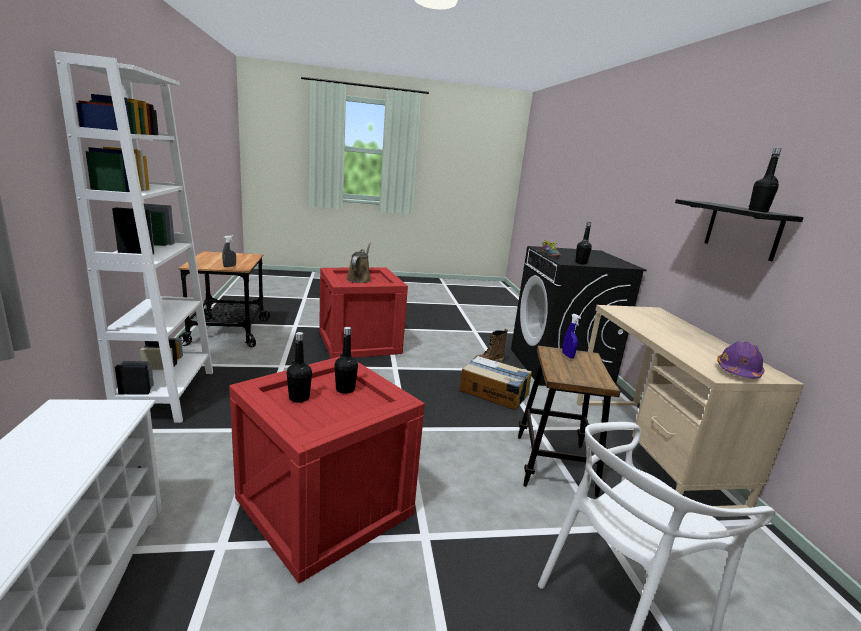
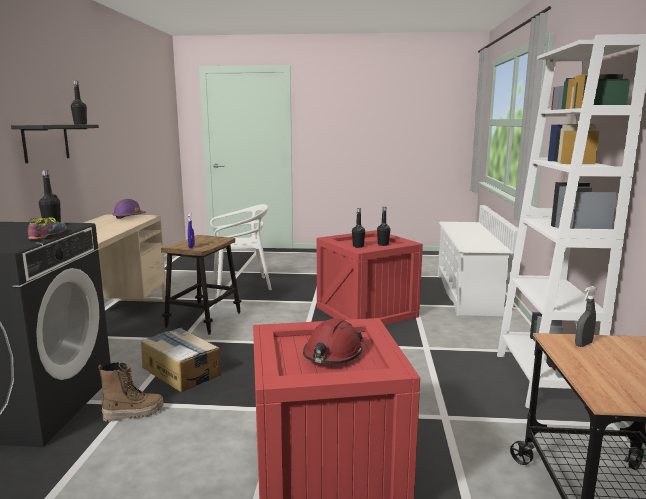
camera: 165 degrees left, 5 degrees down
(359, 279) = (332, 354): brown watering can -> red hard hat

